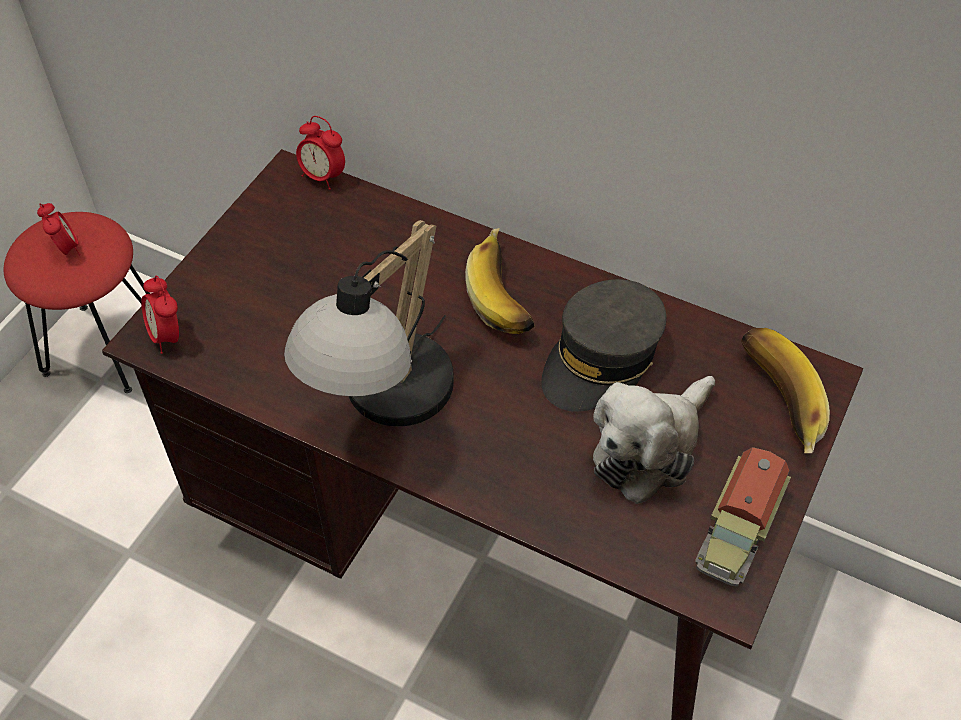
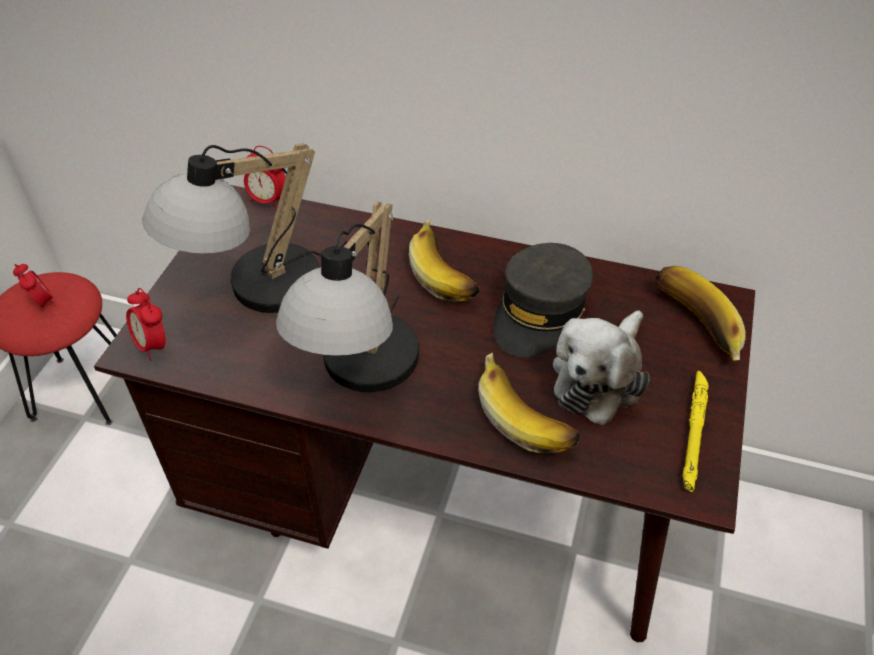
camera: 10 degrees left, 5 degrees down
(286, 289) = (254, 293): none -> table lamp
(556, 478) = (527, 414): none -> banana
(738, 529) = (693, 433): toy truck -> yellow flashlight

